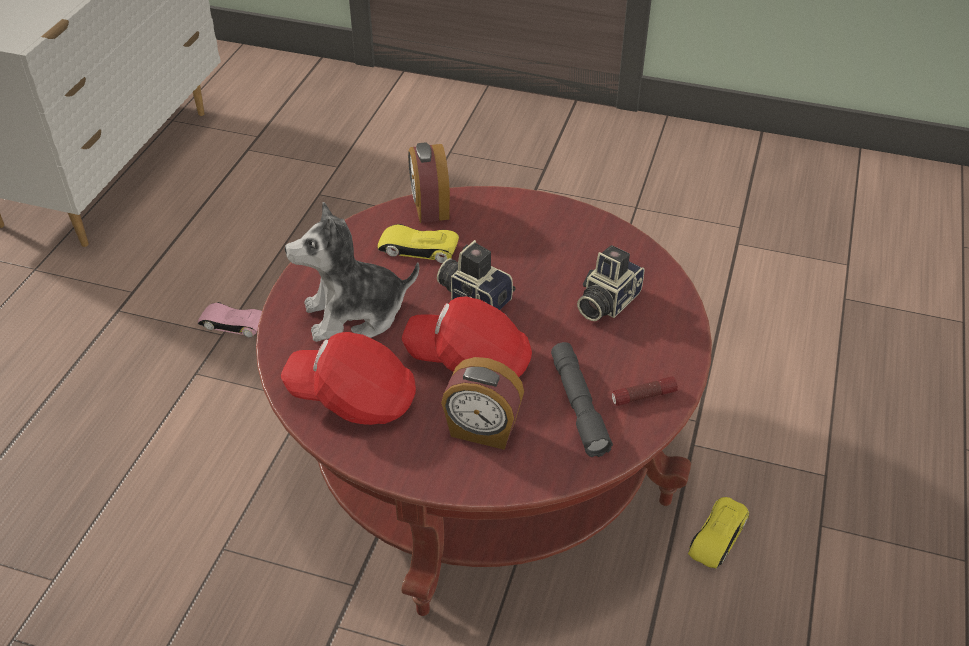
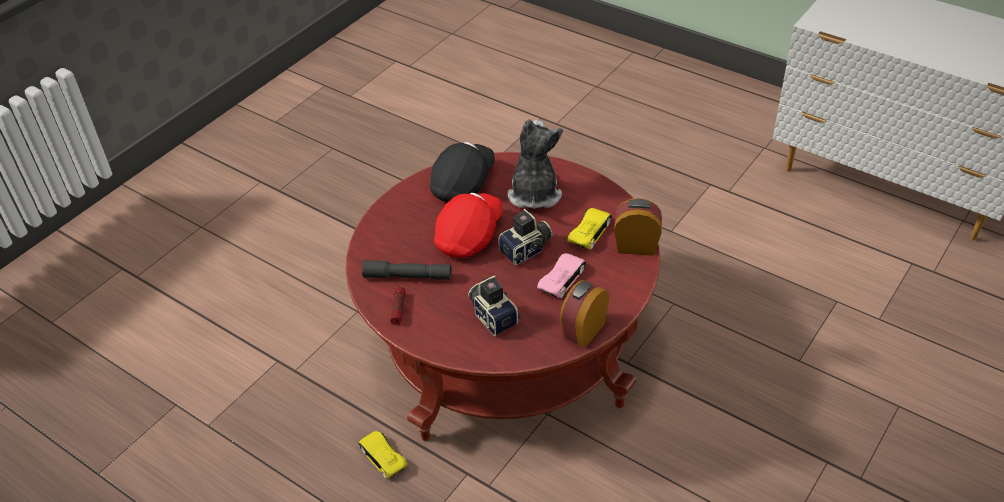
camera: 110 degrees right, 0 degrees up
(233, 323) = (681, 237): pink toy car -> pink toy car (562, 278)
(353, 398) = (463, 184): red cap -> black cap
(482, 430) = (411, 231): alarm clock -> alarm clock (583, 330)

